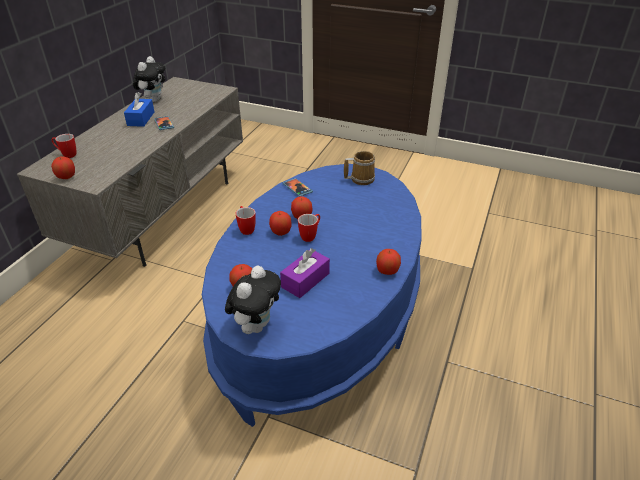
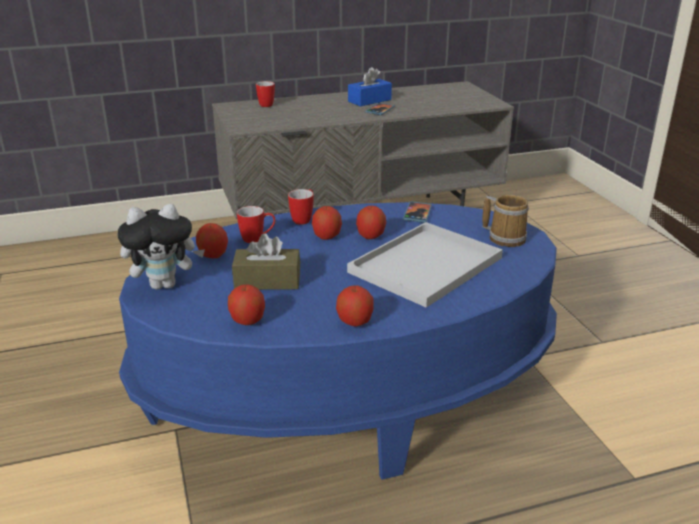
camera: 50 degrees right, 10 degrees down
(66, 177) = (234, 117): apple -> apple (247, 321)
(154, 100) = (410, 91): plush toy -> none
(305, 280) = (267, 281): purple tissue box -> brown tissue box
(310, 236) = (346, 254): mug -> mug (257, 239)
(358, 218) = (425, 266): none -> white tray

